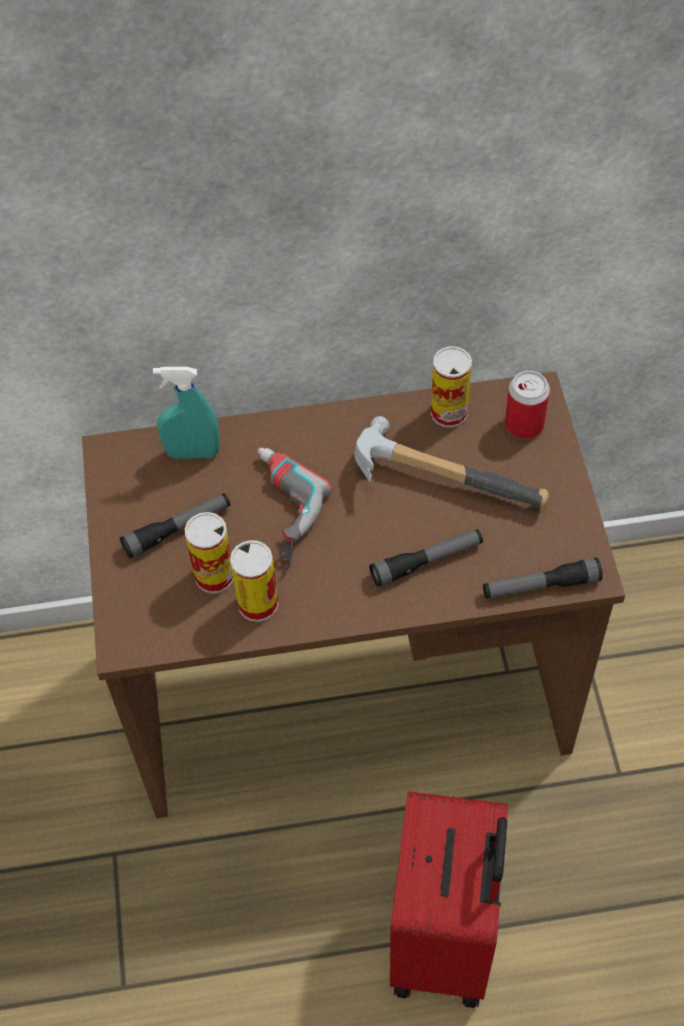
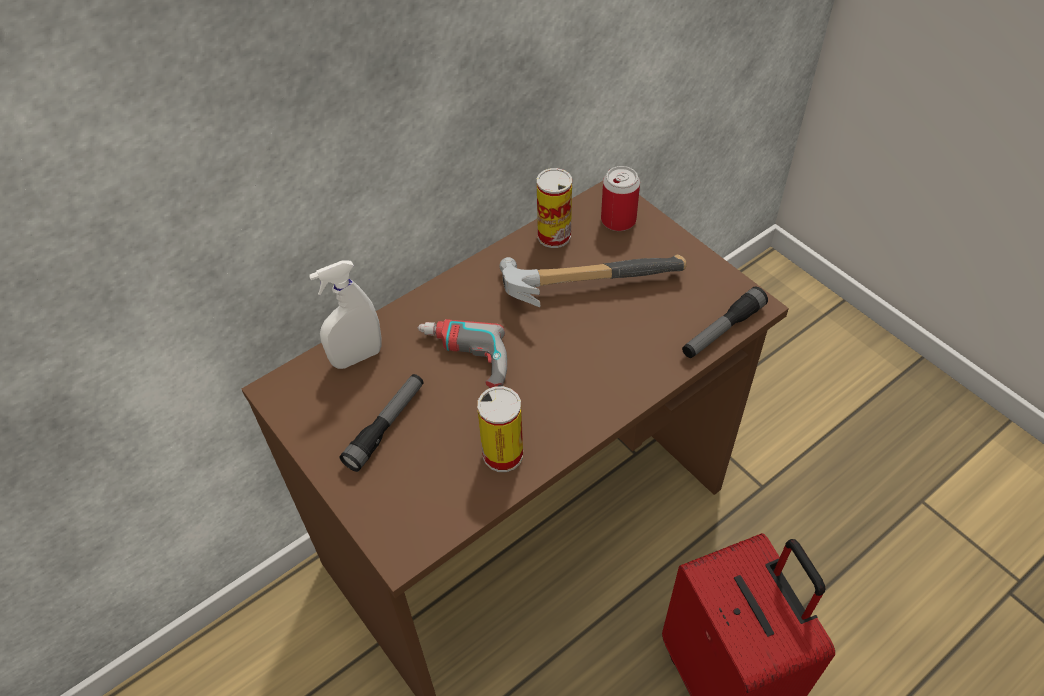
camera: 30 degrees left, 5 degrees down
(192, 453) = (357, 357): turquoise spray bottle -> white spray bottle
(214, 576) = (447, 450): can -> none
(427, 562) = (620, 353): flashlight -> none

